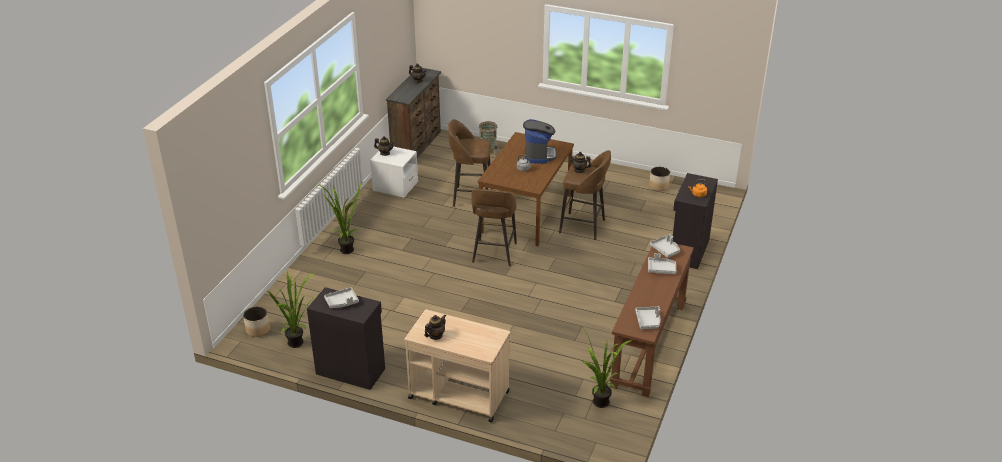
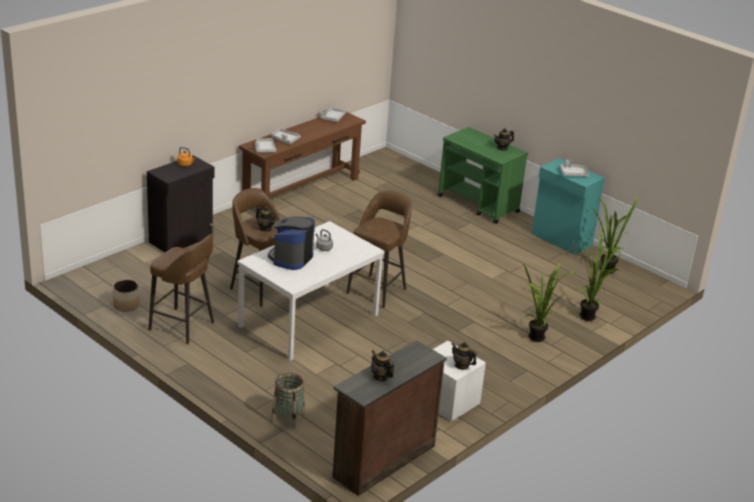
camera: 160 degrees left, 5 degrees down
(258, 330) = (642, 290): planter -> none
(350, 370) = (561, 240): black cabinet -> turquoise cabinet
(458, 394) = (478, 204): beige cart -> green cart
(471, 197) = (359, 358): brown stool -> brown stool (183, 327)
(525, 213) = (309, 321): brown dining table -> white dining table
(600, 405) = (375, 173): potted plant -> potted plant (589, 315)

